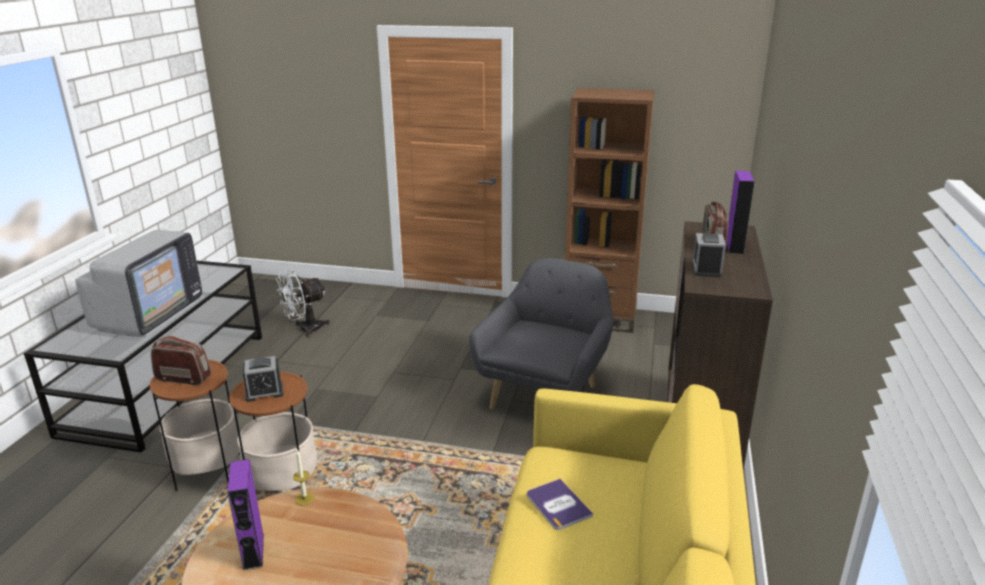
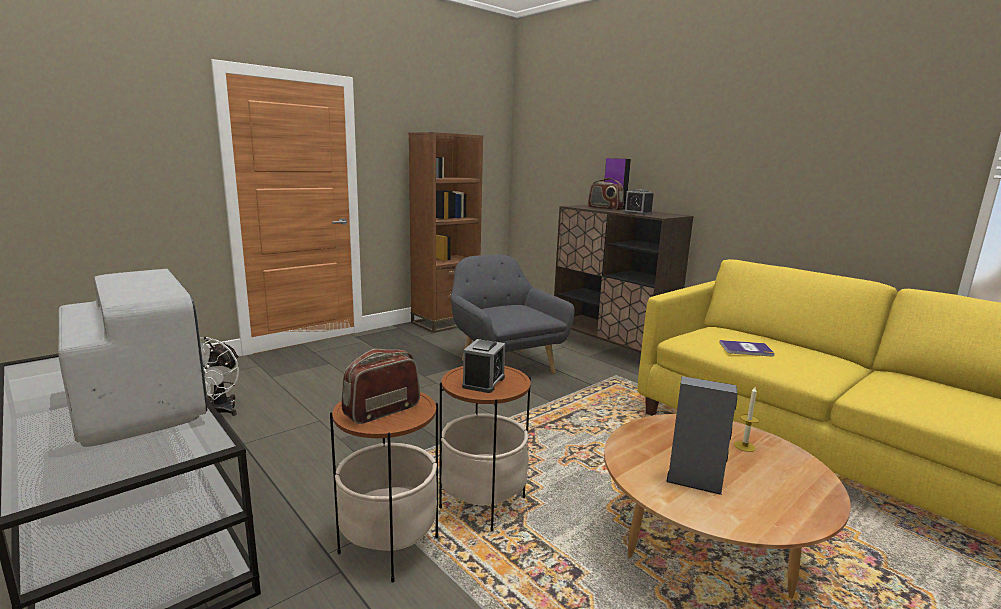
camera: 55 degrees left, 10 degrees down
(253, 551) = (694, 482): purple speaker -> grey speaker
(304, 499) = (628, 440): candle -> candle (744, 446)

